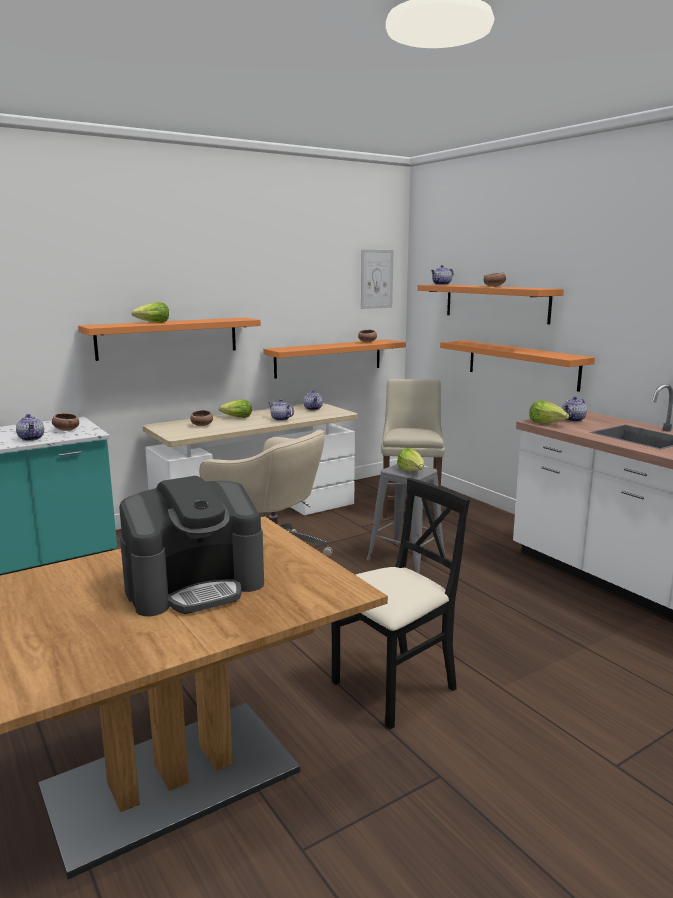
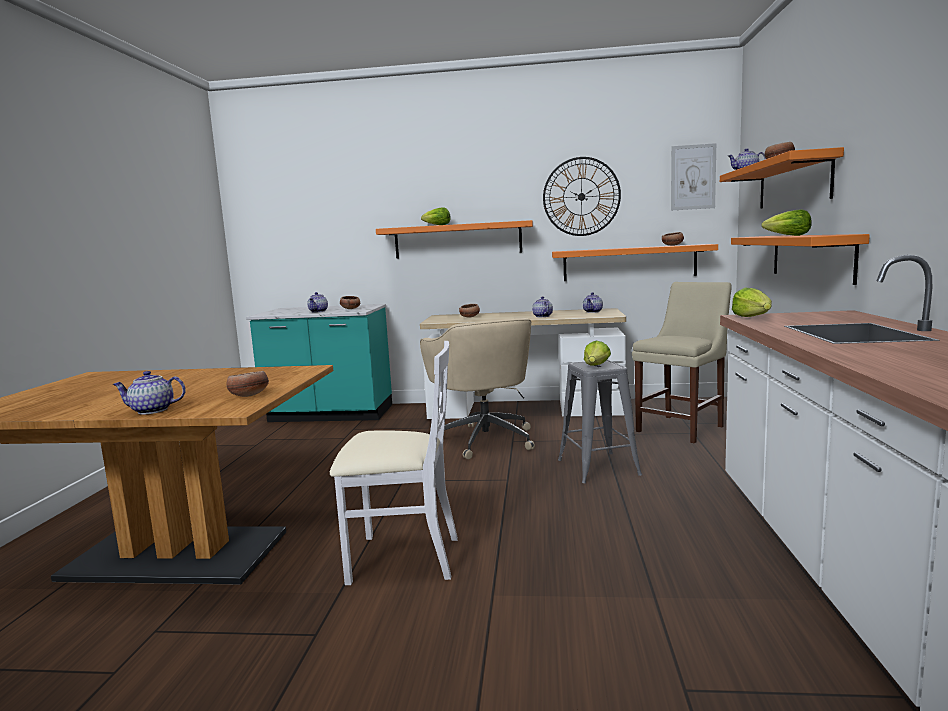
camera: 40 degrees right, 5 degrees down
(195, 585) = (176, 390): coffee machine -> none
(237, 417) = (510, 314): lettuce -> lettuce (787, 236)
(289, 293) = (581, 196): none -> wall clock
(310, 573) = (249, 396): none -> bowl
(394, 688) = (402, 558): black chair -> white chair
(573, 420) = (803, 316): teapot -> teapot (151, 411)

